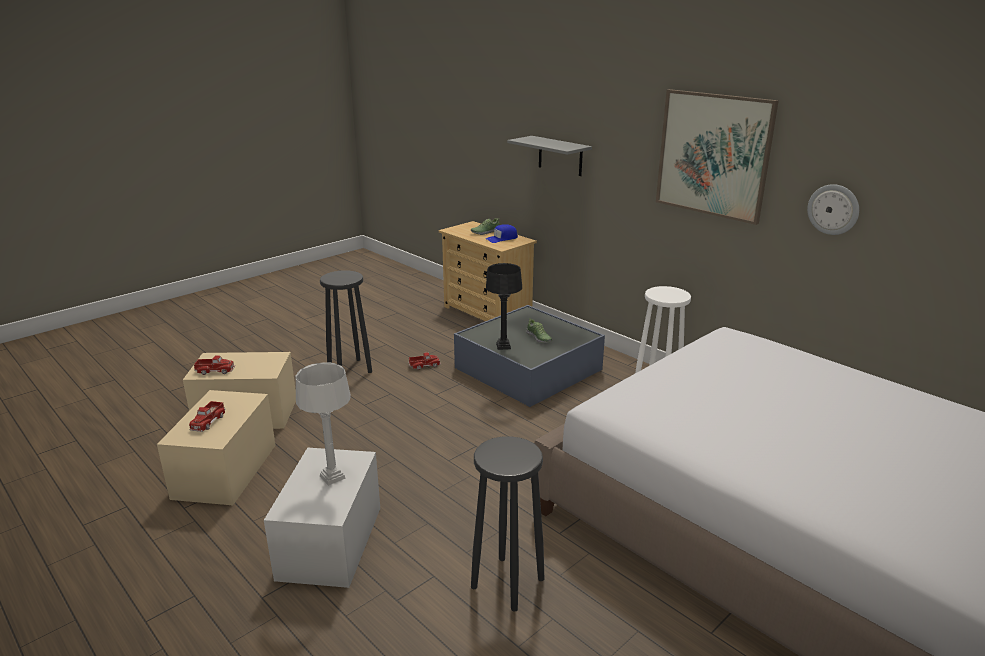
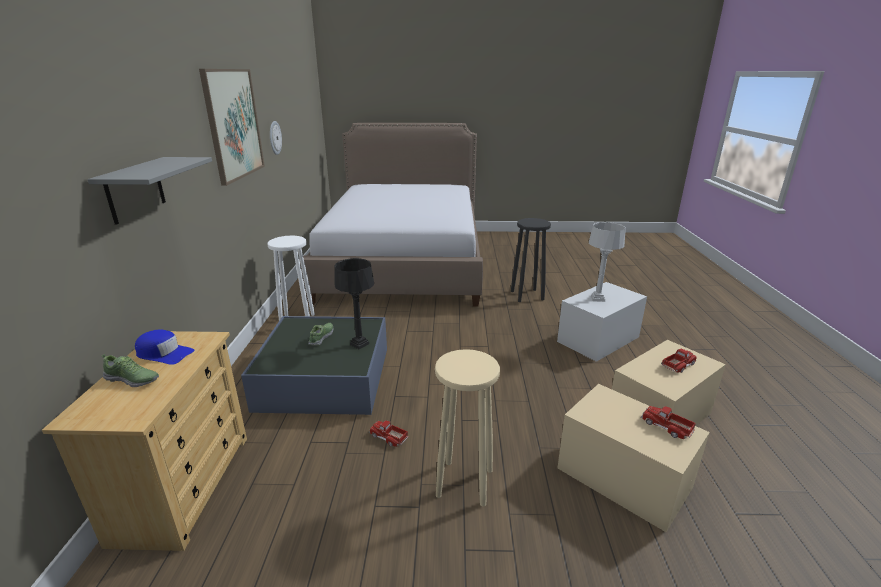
camera: 135 degrees left, 0 degrees up
(349, 369) = (464, 483): black stool -> beige stool

